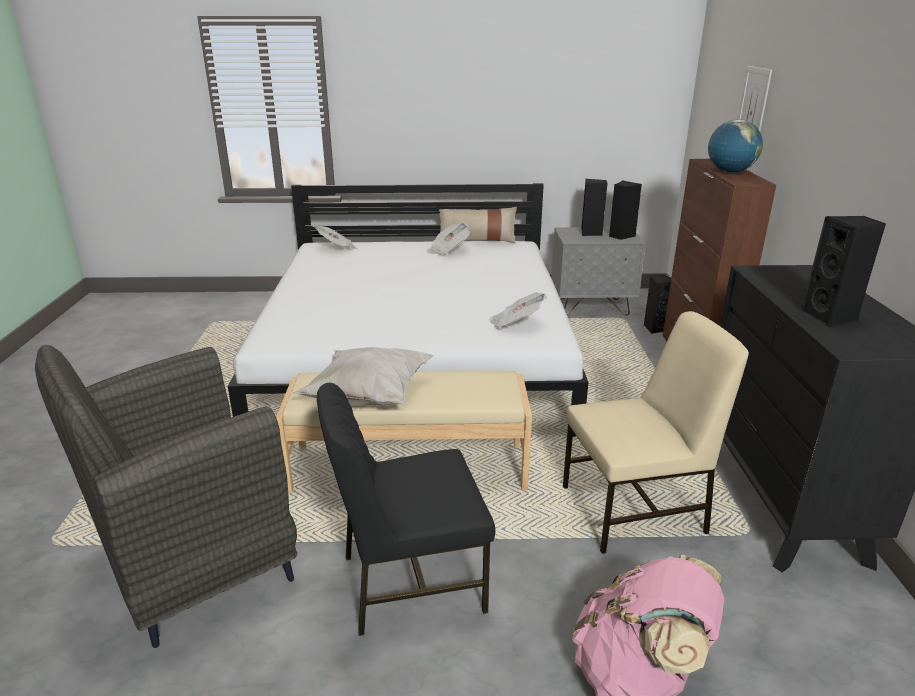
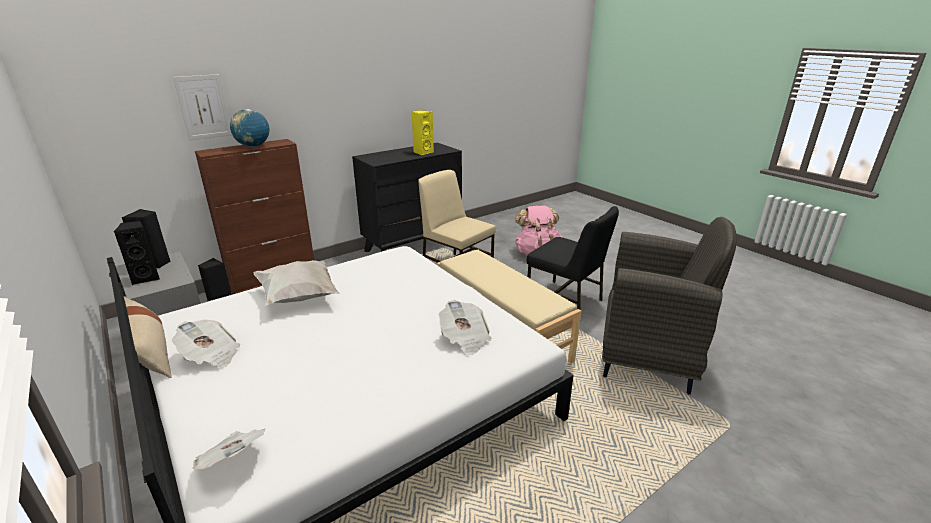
camera: 125 degrees left, 0 degrees up
(367, 397) = (527, 286): white pillow -> white pillow (299, 298)
(515, 324) = (387, 268): newspaper -> newspaper (465, 338)
(831, 317) = (422, 152): black speaker -> yellow speaker

